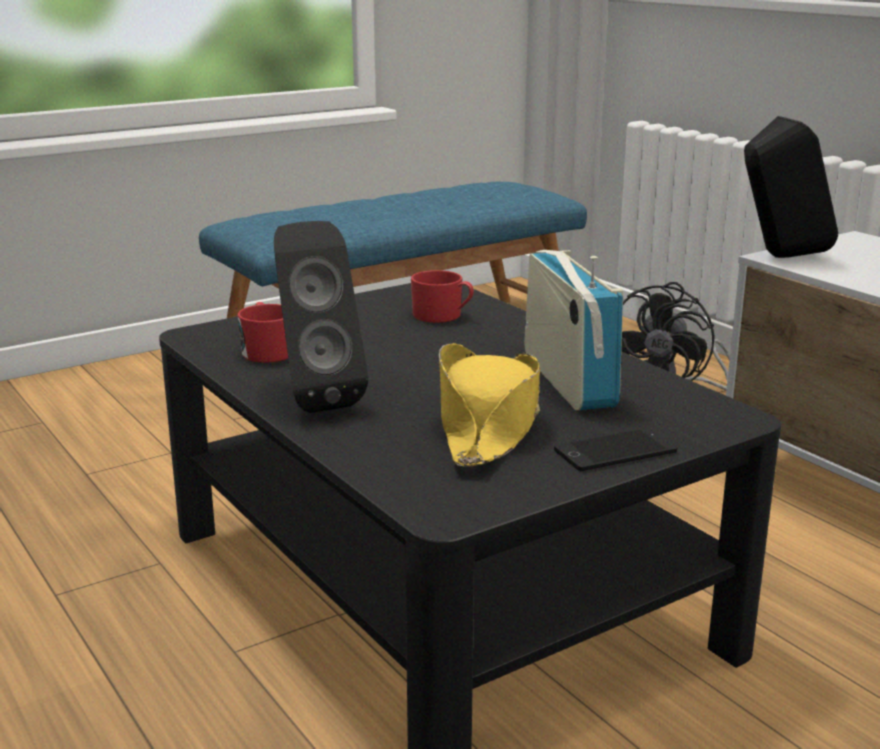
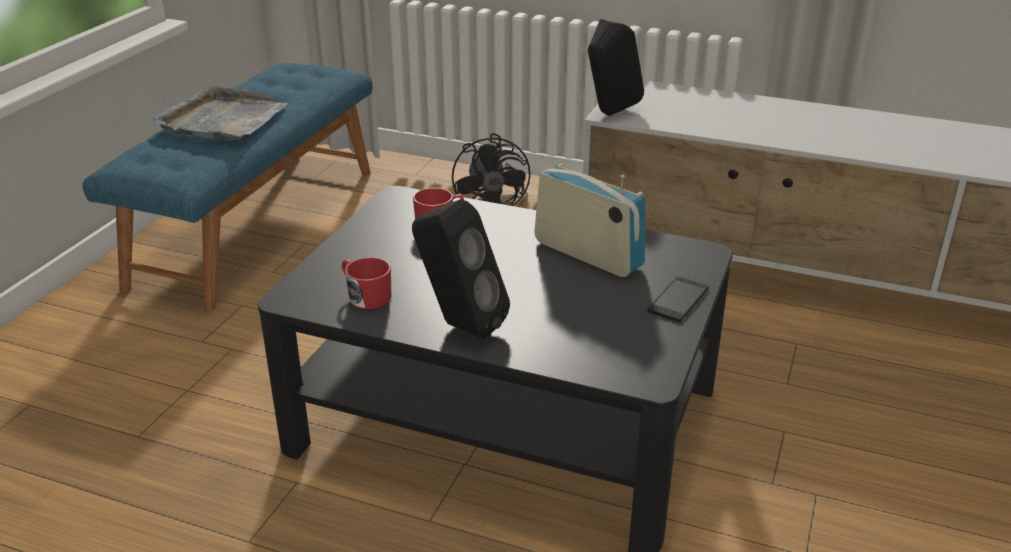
camera: 35 degrees left, 10 degrees up
(374, 207) = (223, 120): none -> grey tray
(488, 425) = (589, 307): yellow hat -> none

